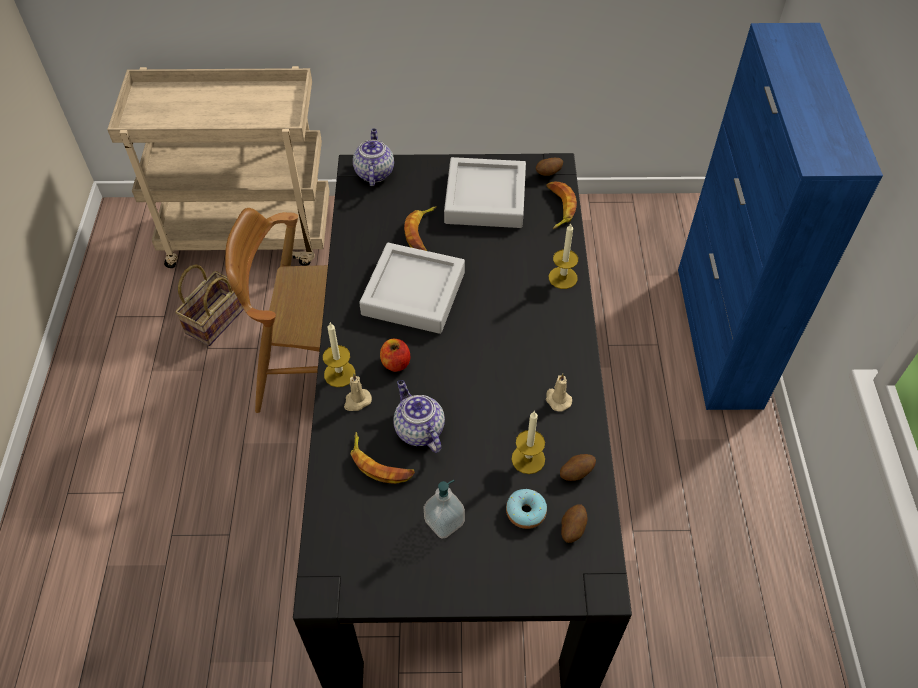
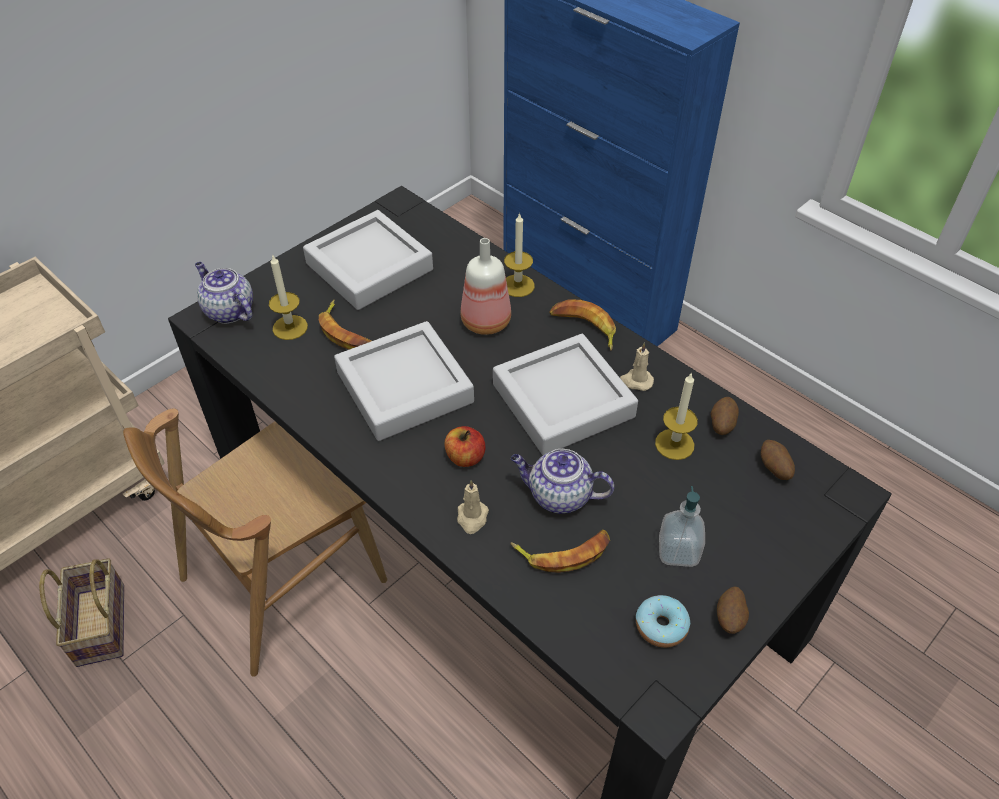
camera: 45 degrees left, 5 degrees down
(339, 374) = (424, 508): candle -> candle (290, 327)
(494, 375) = (563, 400): none -> grey tray
(511, 286) = (484, 321): none -> bottle
(525, 512) = (726, 486): donut -> donut (661, 626)
(548, 173) = (400, 213): potato -> potato (730, 618)
(558, 207) = (443, 234): banana -> banana (584, 328)

